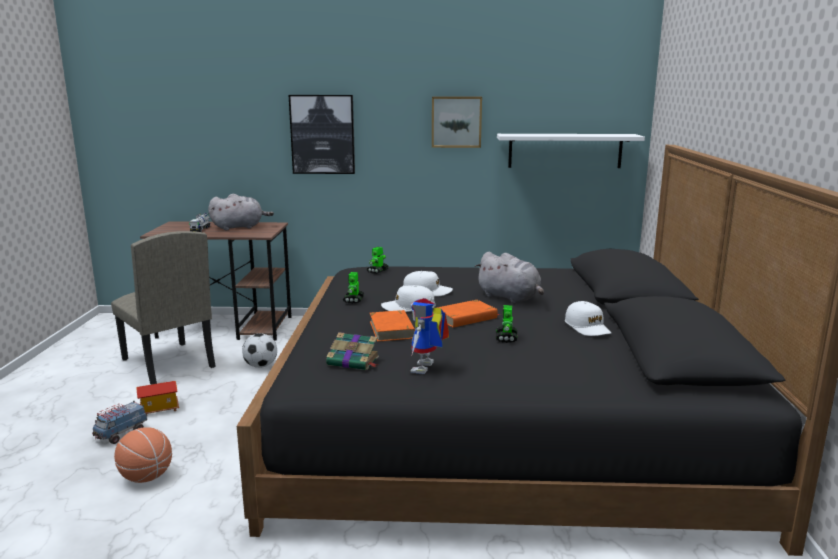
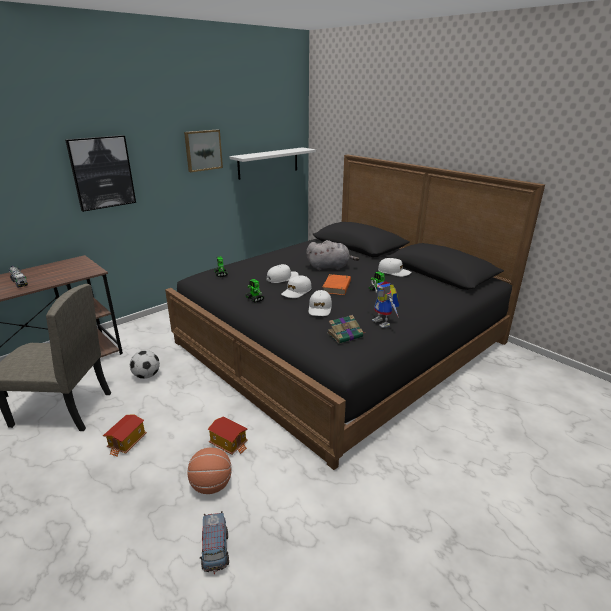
camera: 45 degrees left, 10 degrees up
(121, 434) = (133, 475): toy truck -> toy truck (215, 551)
(217, 454) = (229, 443): none -> toy house
(239, 227) = (53, 270): grey plush toy -> none
(392, 329) = (320, 308): orange book -> white cap

